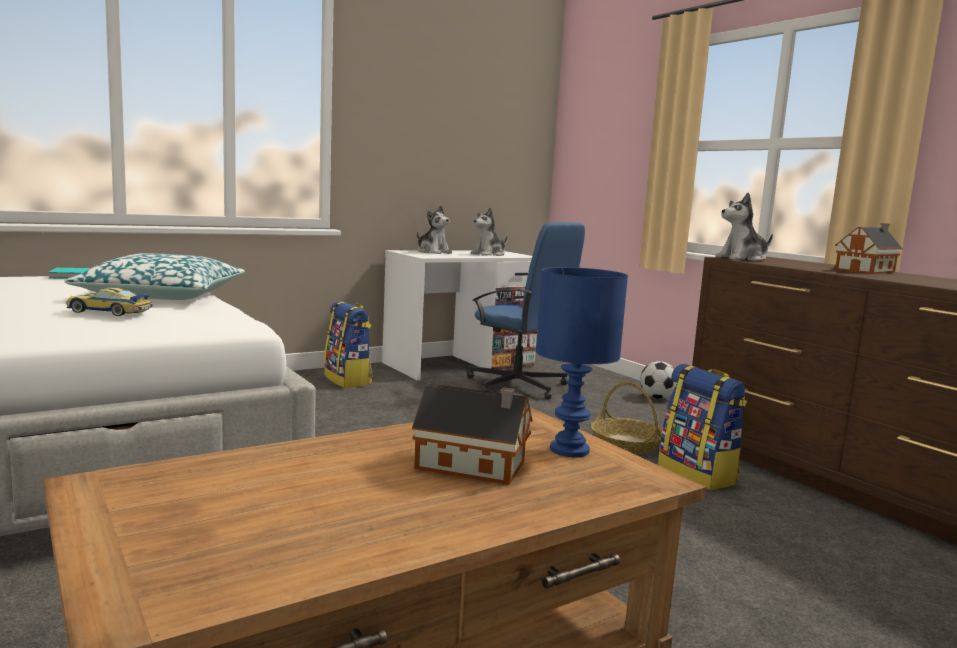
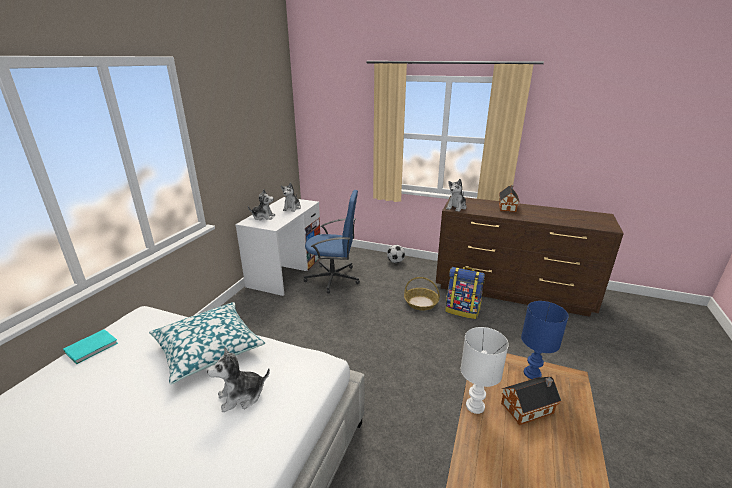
camera: 35 degrees left, 15 degrees up
(109, 312) = (241, 396): toy car -> plush toy
(348, 380) = (249, 312): backpack -> none
(387, 435) = (476, 406): none -> white table lamp

